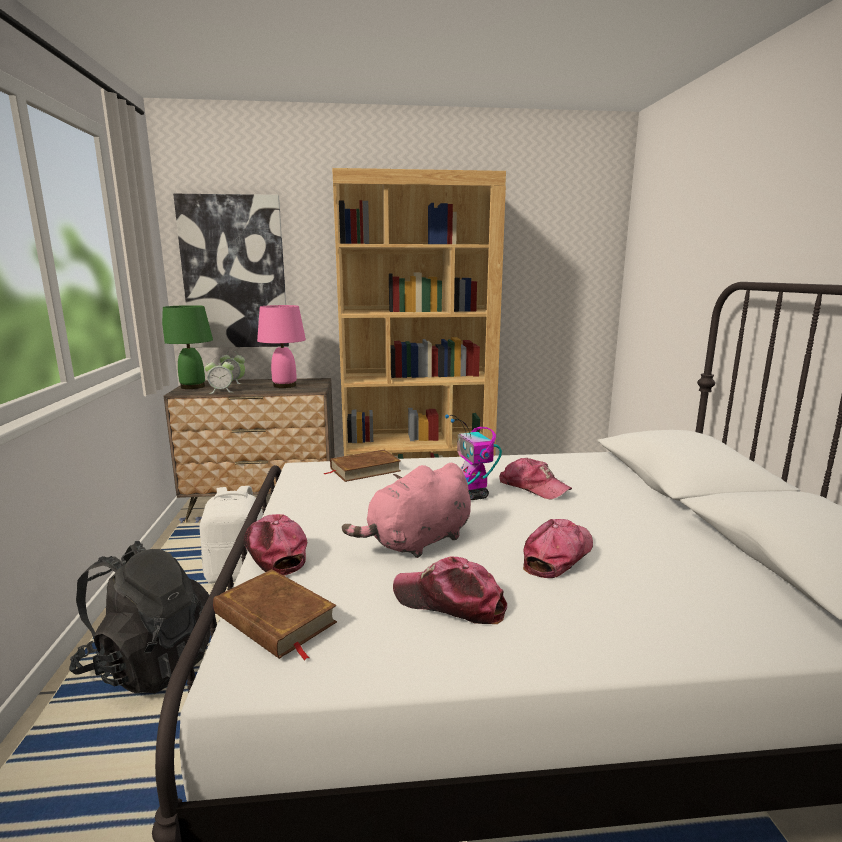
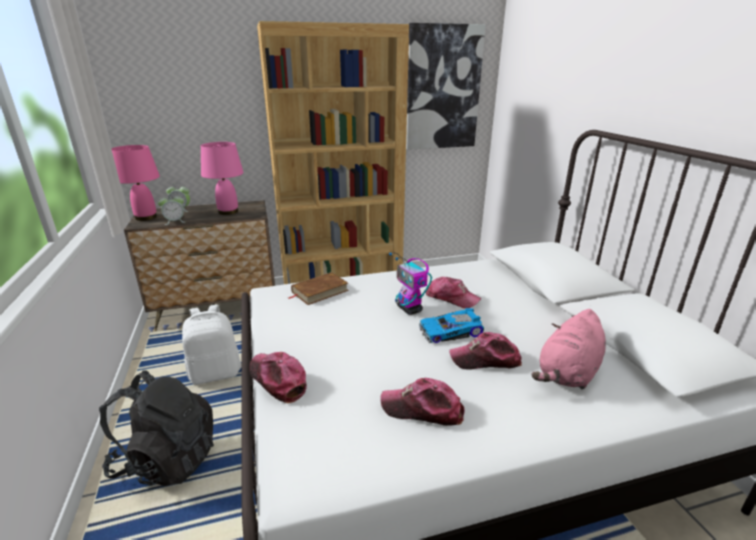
camera: 10 degrees left, 10 degrees up
(192, 387) = (146, 217): green table lamp -> pink table lamp
(234, 273) = (170, 112): picture -> picture (443, 88)
(274, 619) = (302, 442): brown book -> none
(417, 542) = (383, 358): pink plush toy -> pink plush toy (568, 373)
(519, 522) = (451, 332): none -> toy car
(558, 555) = (485, 359): cap -> cap turned 120 degrees counterclockwise

